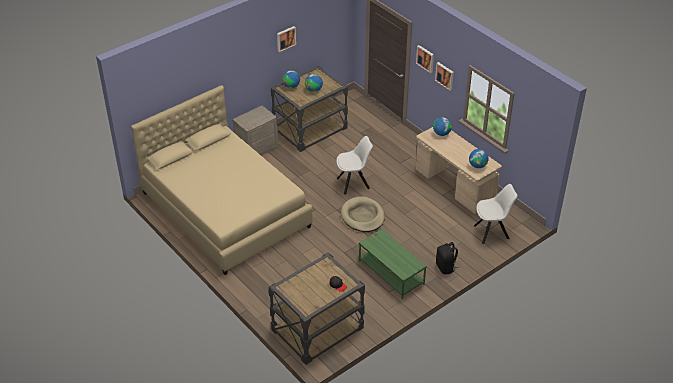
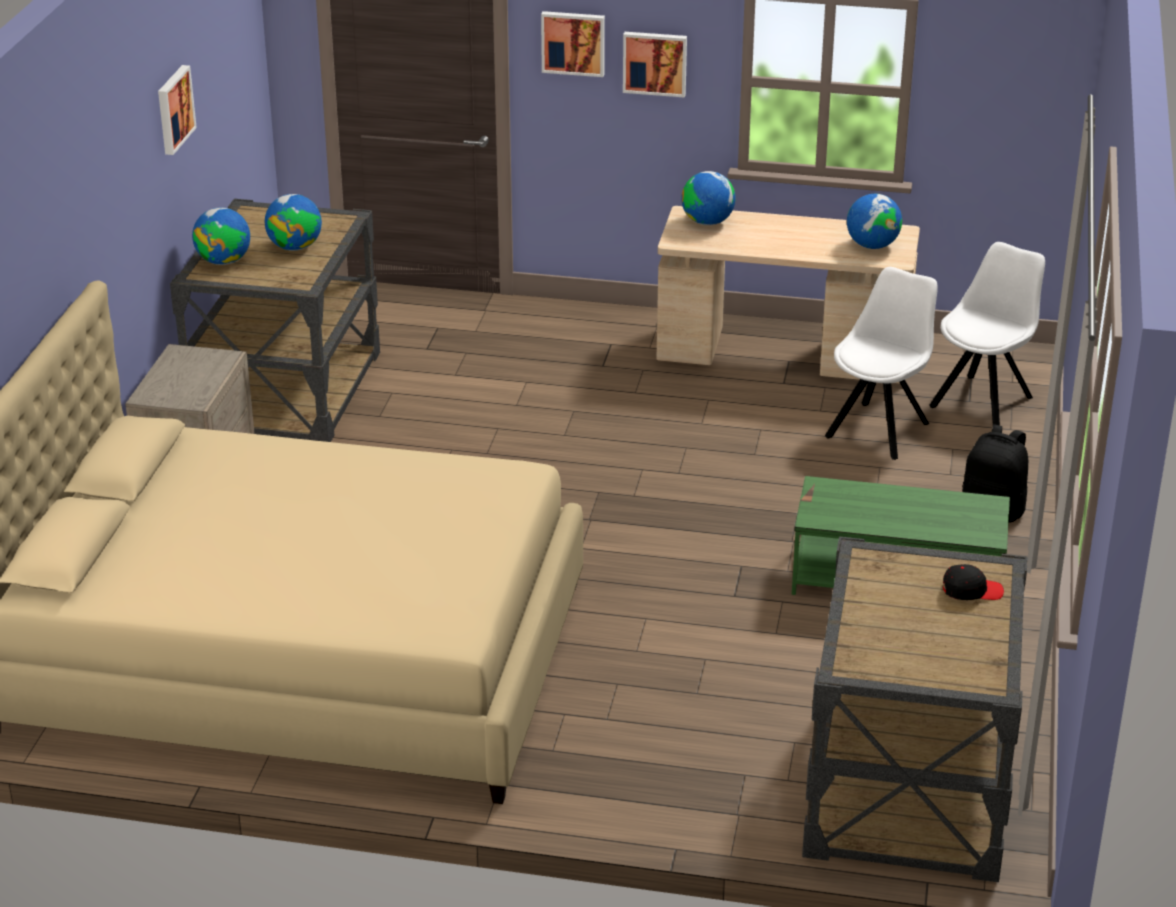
camera: 40 degrees left, 10 degrees down
(353, 183) = (553, 450): white chair -> white chair (878, 430)
(363, 216) = (670, 503): beige dog bed -> none

